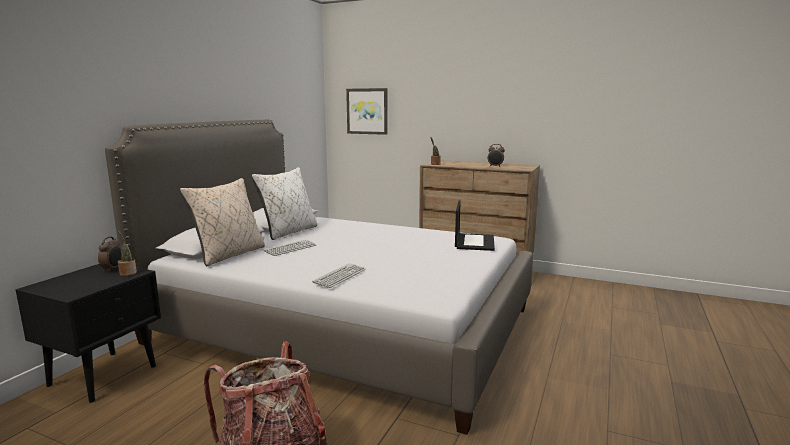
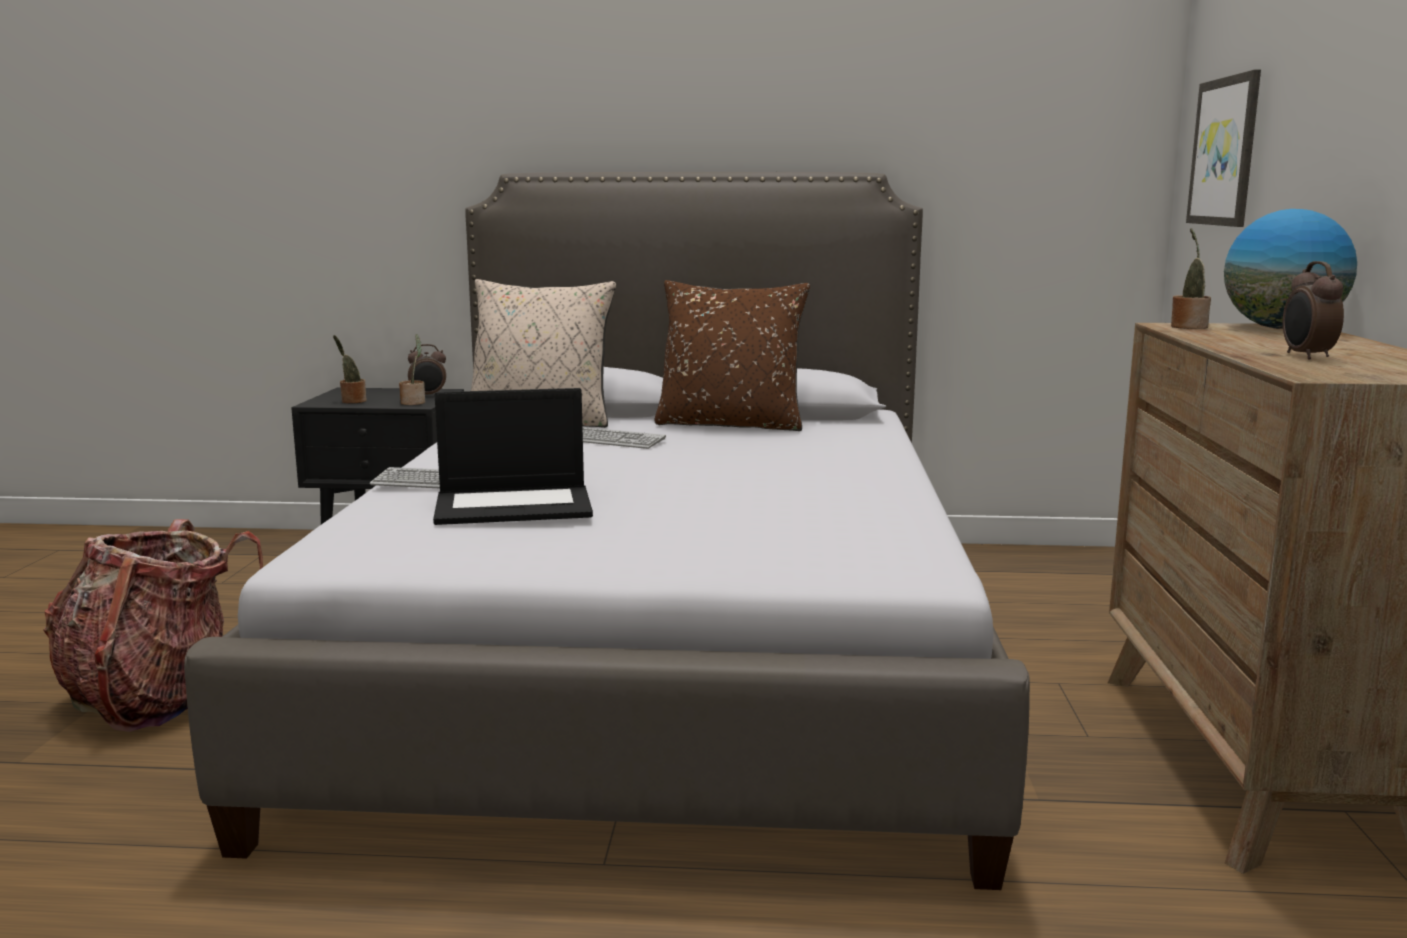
camera: 70 degrees right, 0 degrees up
(86, 286) = (352, 401): none -> potted plant
(289, 232) = (730, 424): white pillow -> brown pillow
(445, 162) = (1281, 328): none -> globe
(474, 242) = (831, 550): laptop -> laptop (515, 505)

